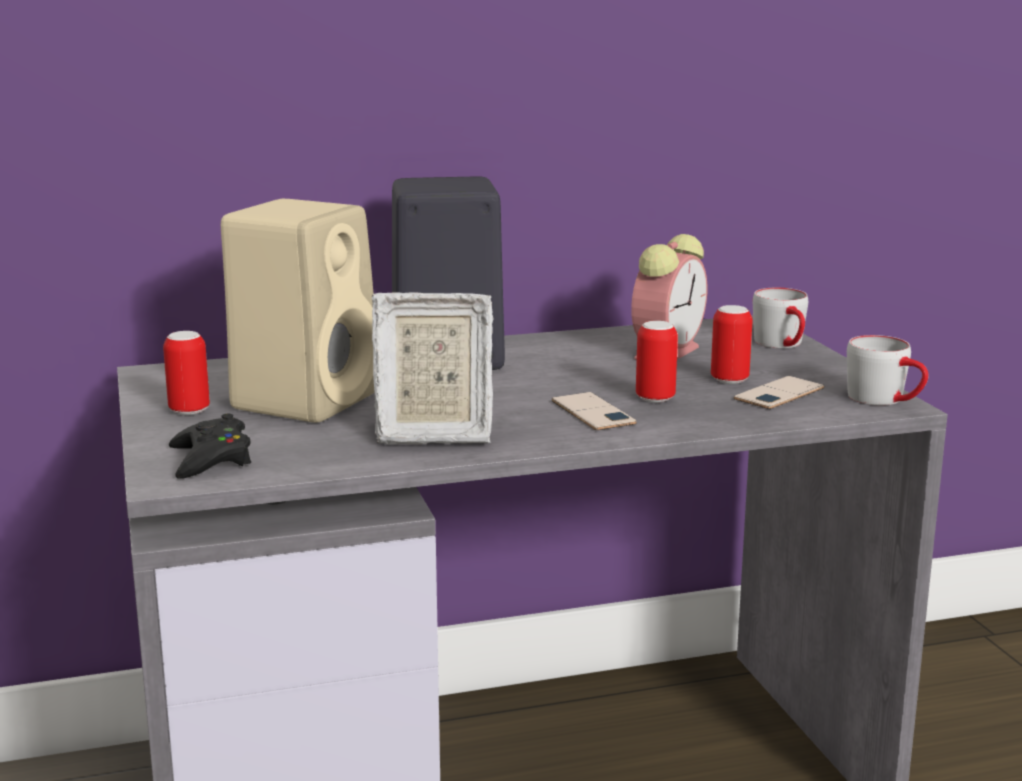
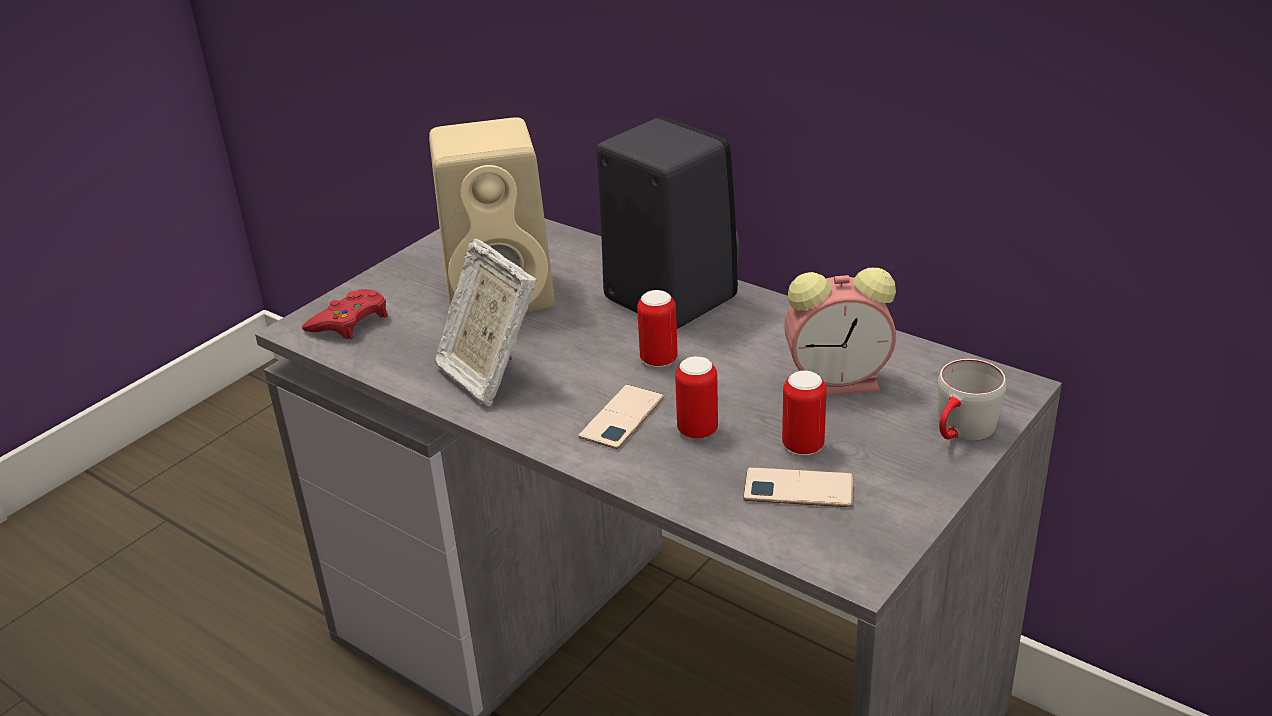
camera: 55 degrees right, 15 degrees up
(189, 410) = (431, 267): can -> can (658, 360)
(210, 459) = (350, 321): black game controller -> red game controller
(886, 400) = (864, 558): grey mug -> none

